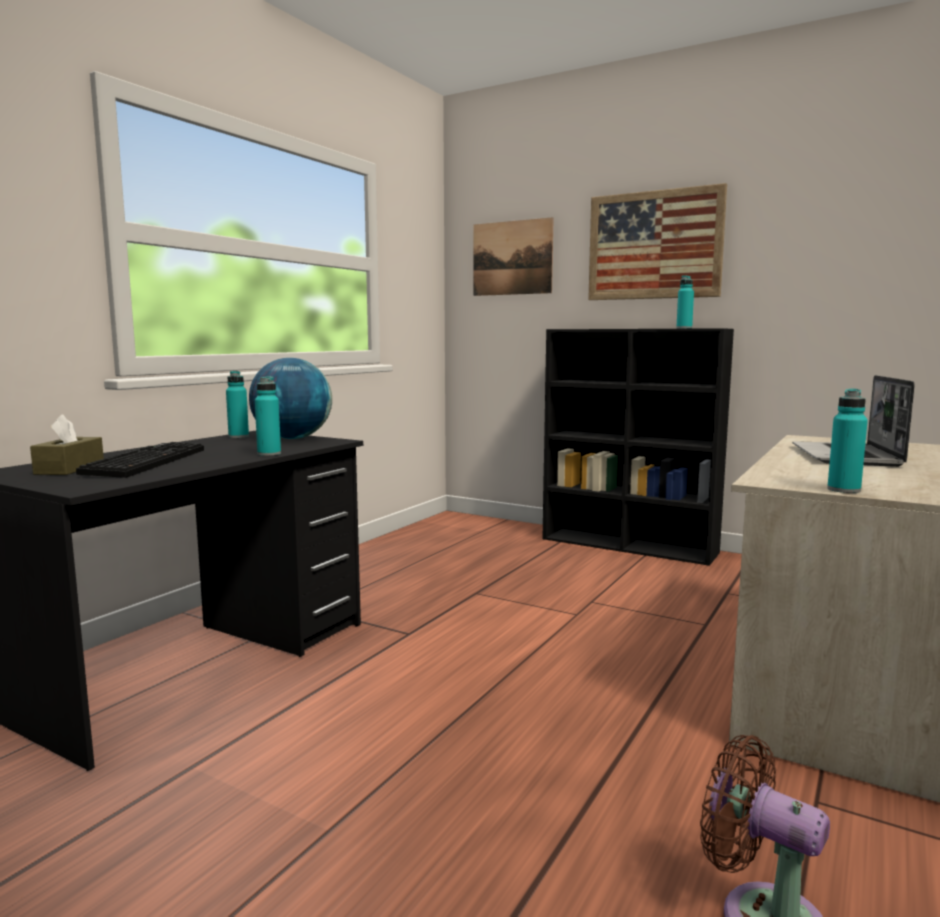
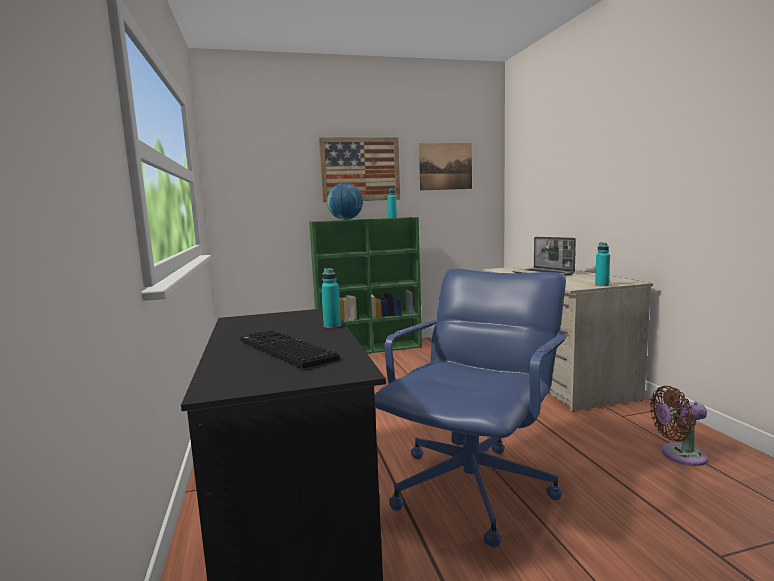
camera: 45 degrees left, 0 degrees up
(70, 468) = (259, 369): brown tissue box -> none
(238, 436) = (237, 323): turquoise bottle -> none
(292, 438) = (284, 316): globe -> globe (346, 219)
(359, 746) = (473, 488): none -> blue office chair
(512, 258) = (262, 173): picture -> picture (445, 166)
(630, 546) = (370, 349): black bookcase -> green bookcase

